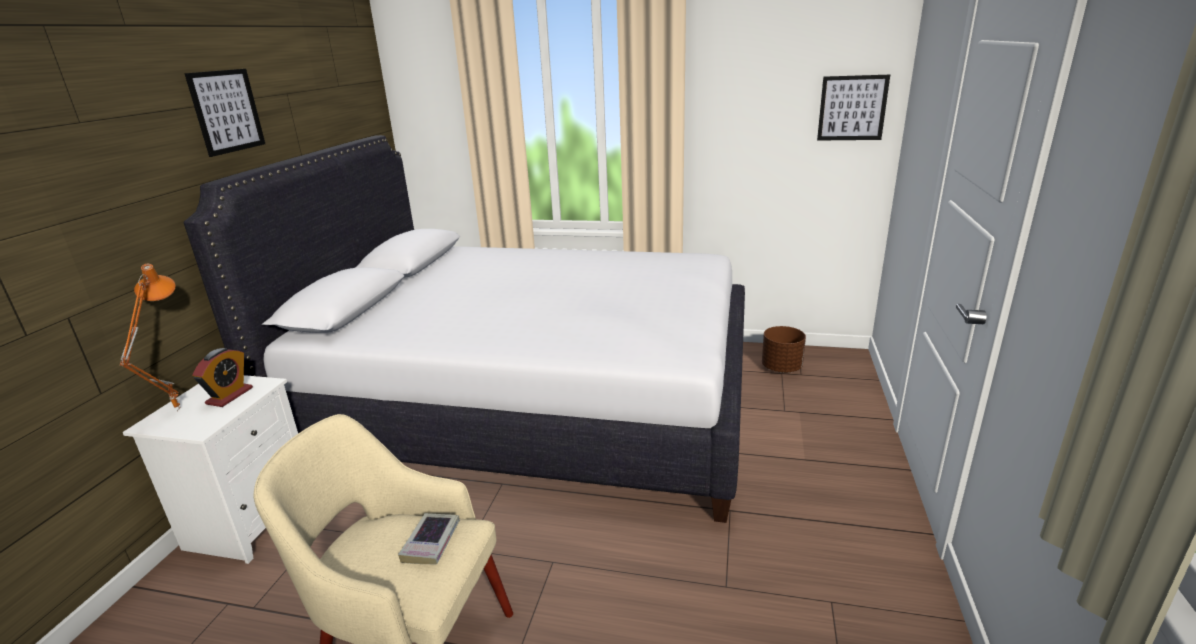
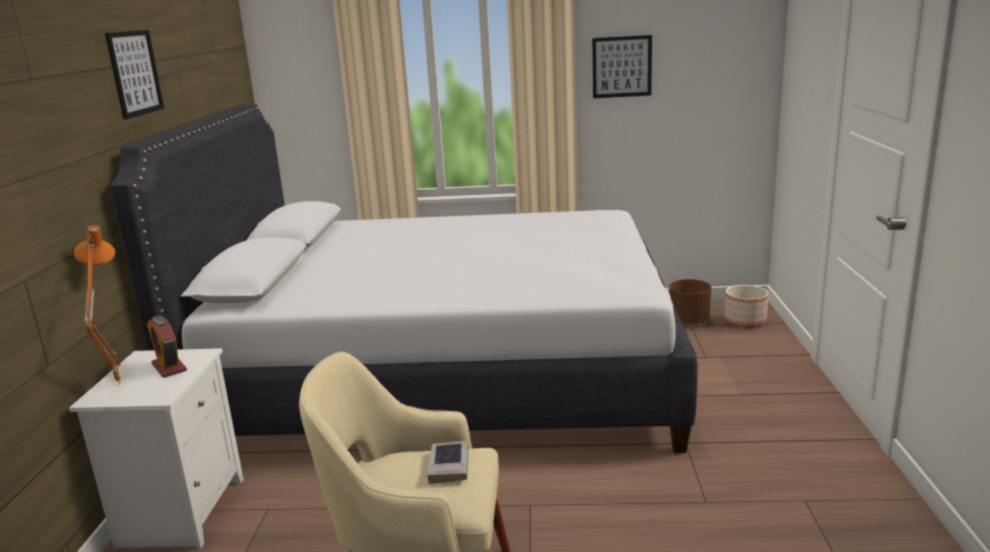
camera: 10 degrees left, 5 degrees down
(229, 396) = (169, 367): alarm clock -> alarm clock turned 135 degrees clockwise
(838, 372) = (745, 320): none -> planter
(852, 108) = (734, 61): picture -> picture (621, 67)

